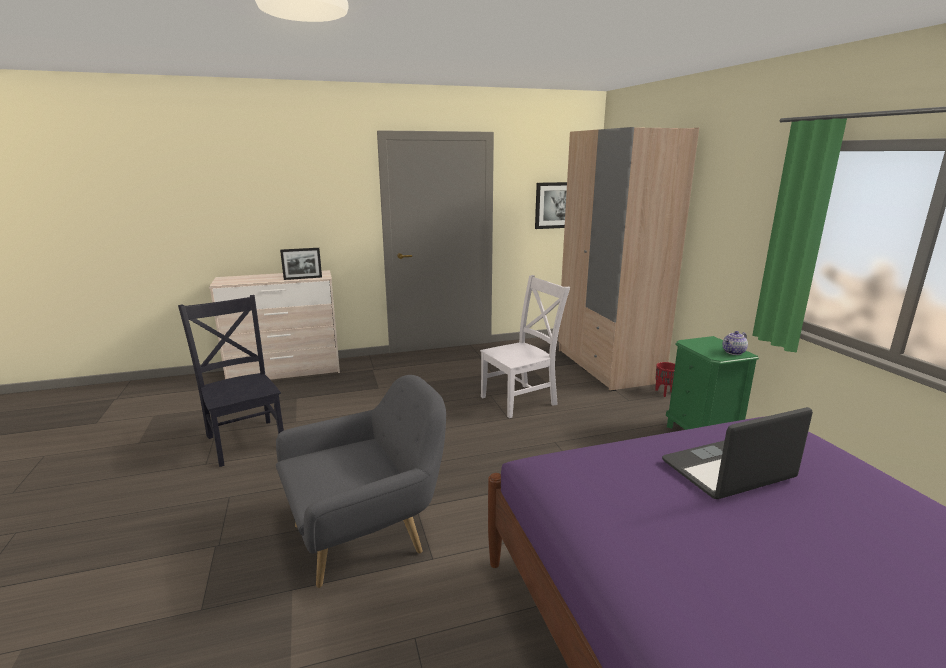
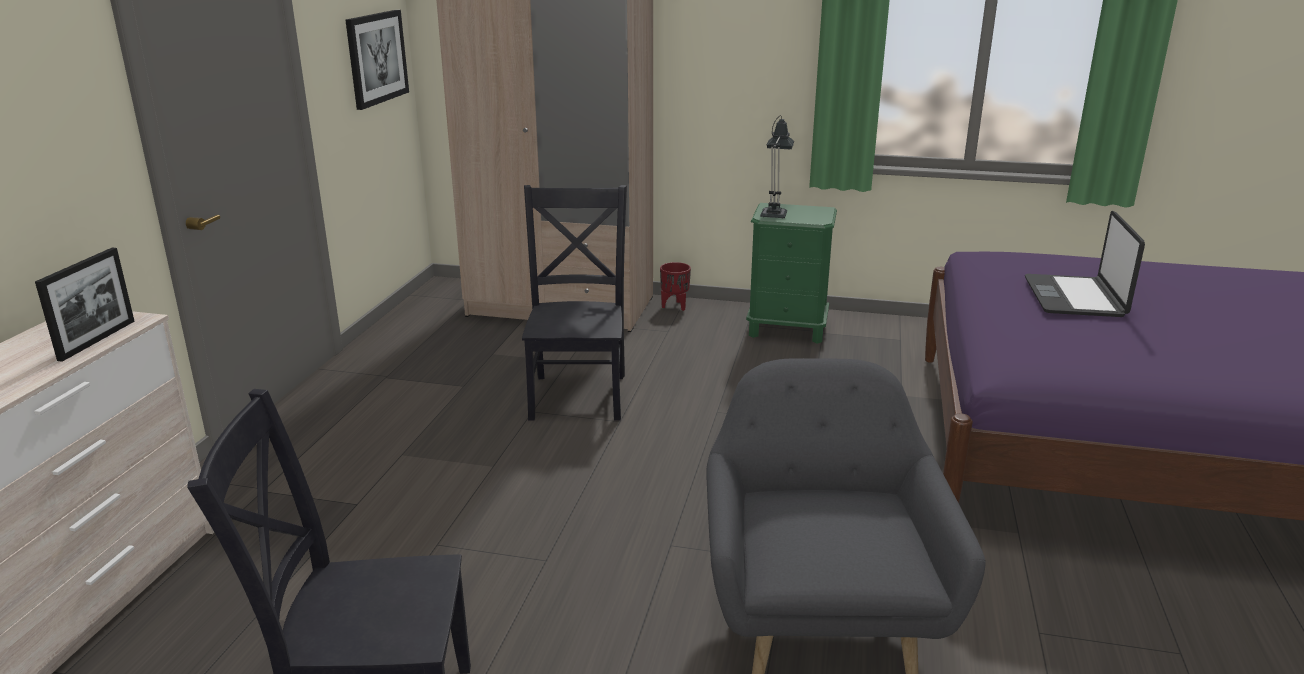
camera: 60 degrees left, 5 degrees up
(521, 400) = (579, 394): white chair -> black chair
(700, 343) = (774, 213): none -> table lamp
(734, 352) = (817, 211): teapot -> none

